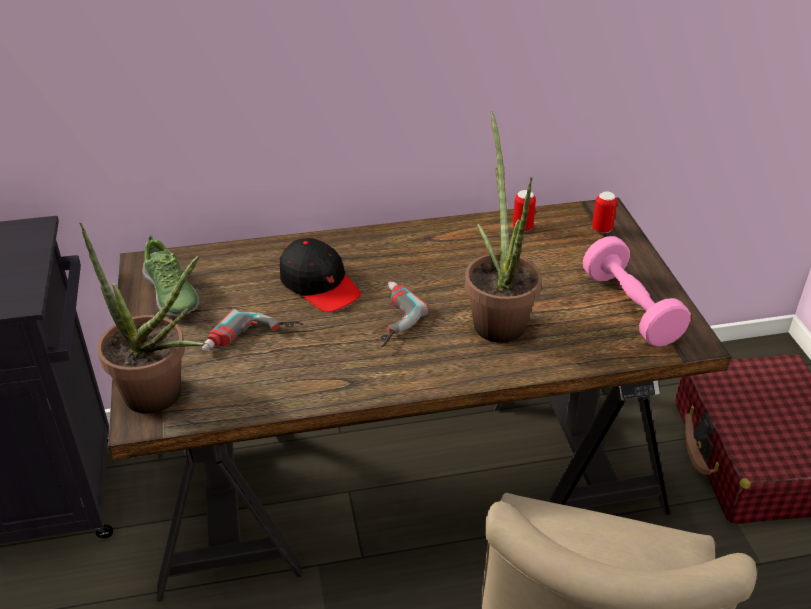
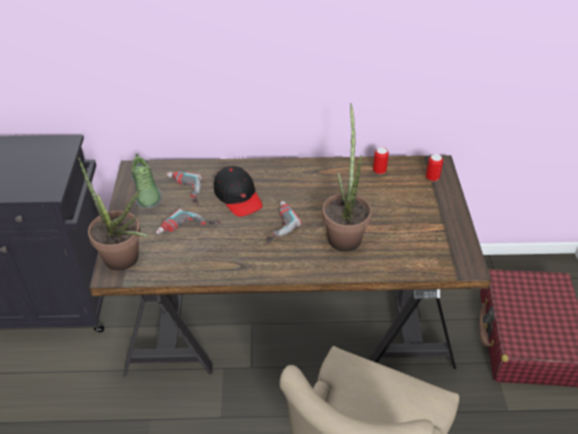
camera: 10 degrees right, 5 degrees up
(230, 287) = (182, 192): none -> power drill
(630, 308) = (434, 238): pink dumbbell -> none

